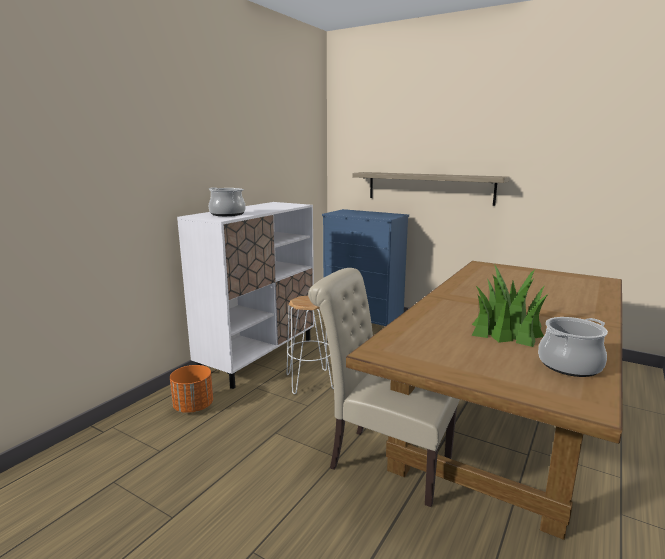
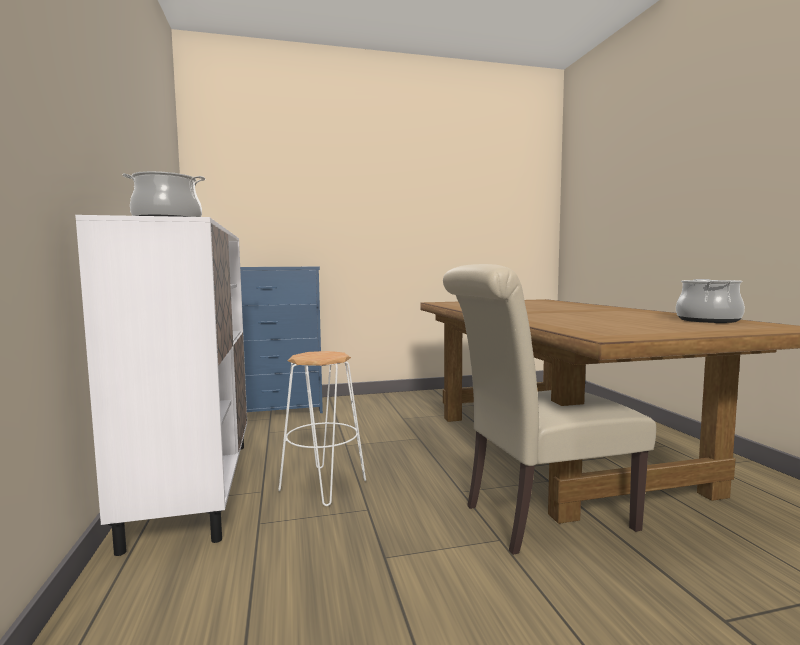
camera: 45 degrees left, 10 degrees down
(194, 407) = (189, 599): orange planter -> none
(429, 187) = (335, 235): shelf -> none
(506, 330) = (608, 317): potted plant -> none

